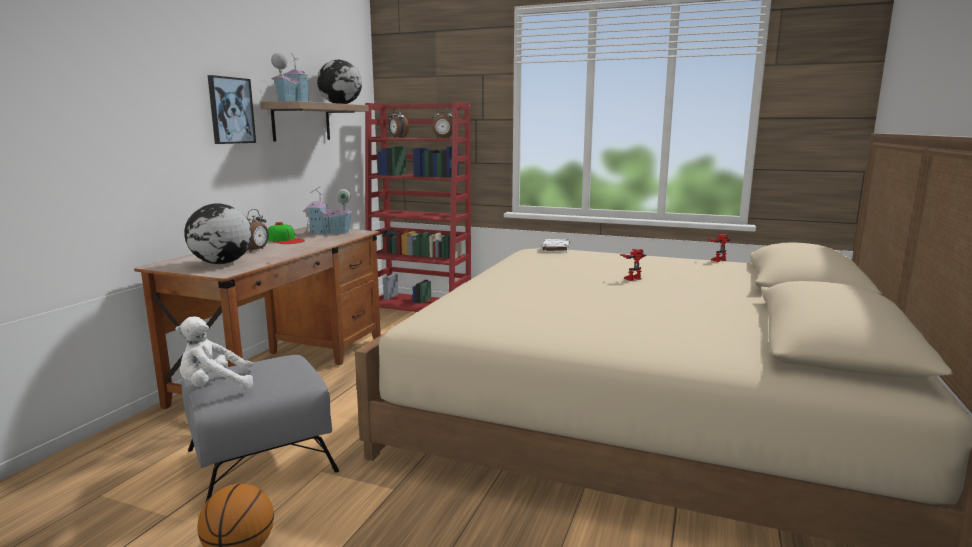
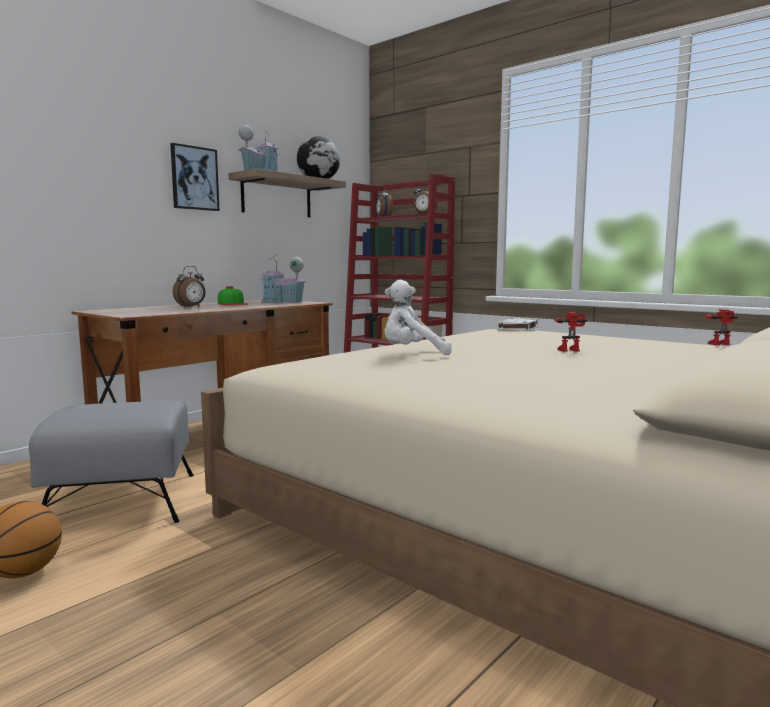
camera: 20 degrees right, 5 degrees down
(214, 387) = (70, 413): white plush toy -> white plush toy (413, 354)
(221, 263) = (142, 311): globe -> none

